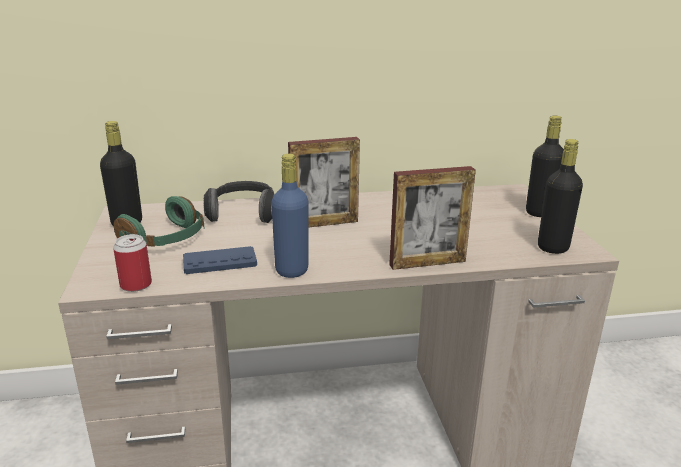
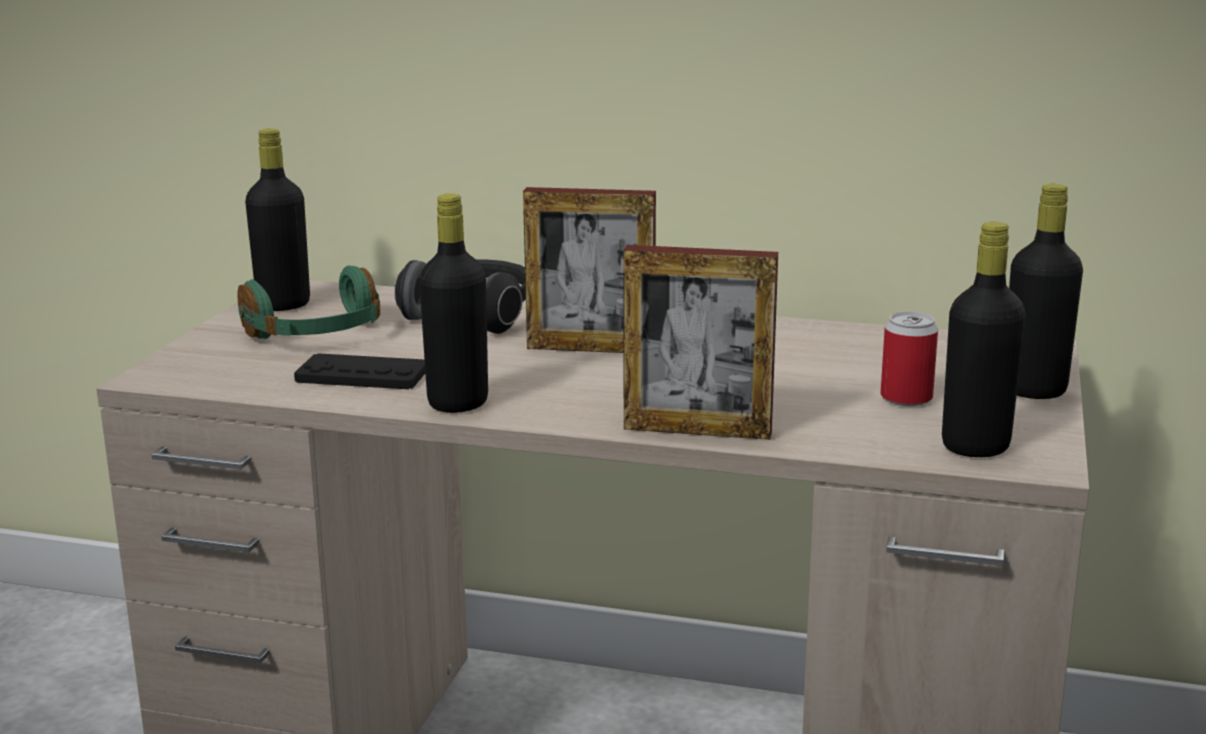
camera: 25 degrees right, 5 degrees down
(136, 285) = (214, 384): can -> can (906, 398)
(220, 262) = (362, 375): blue game controller -> black game controller
(292, 270) = (458, 403): blue bottle -> black bottle

